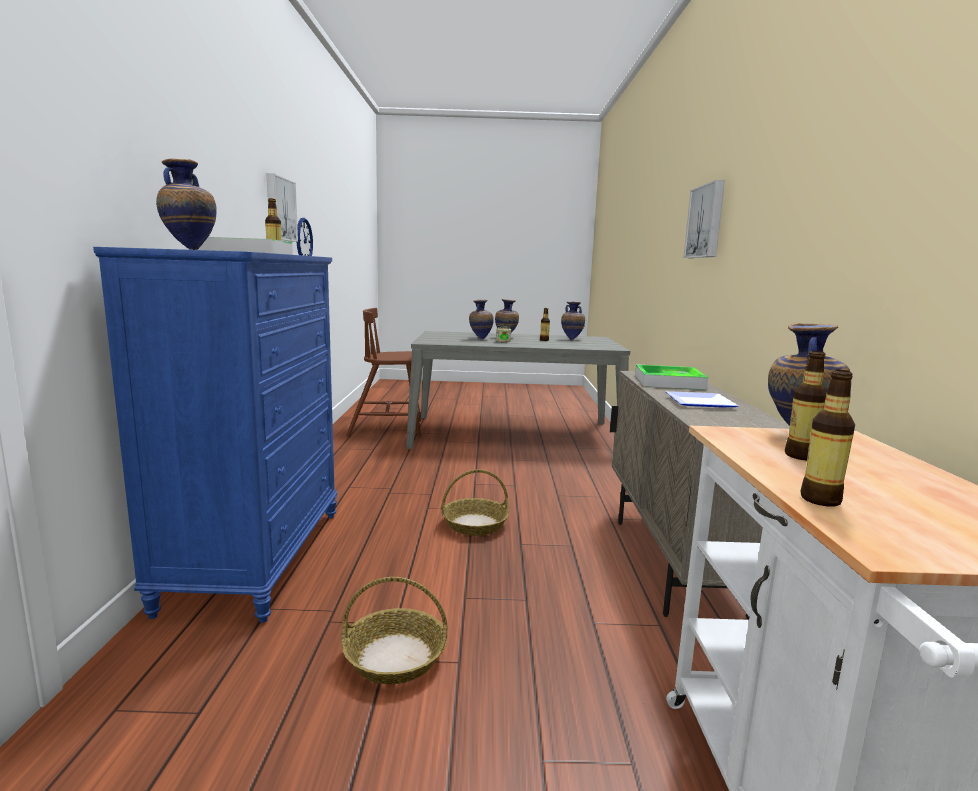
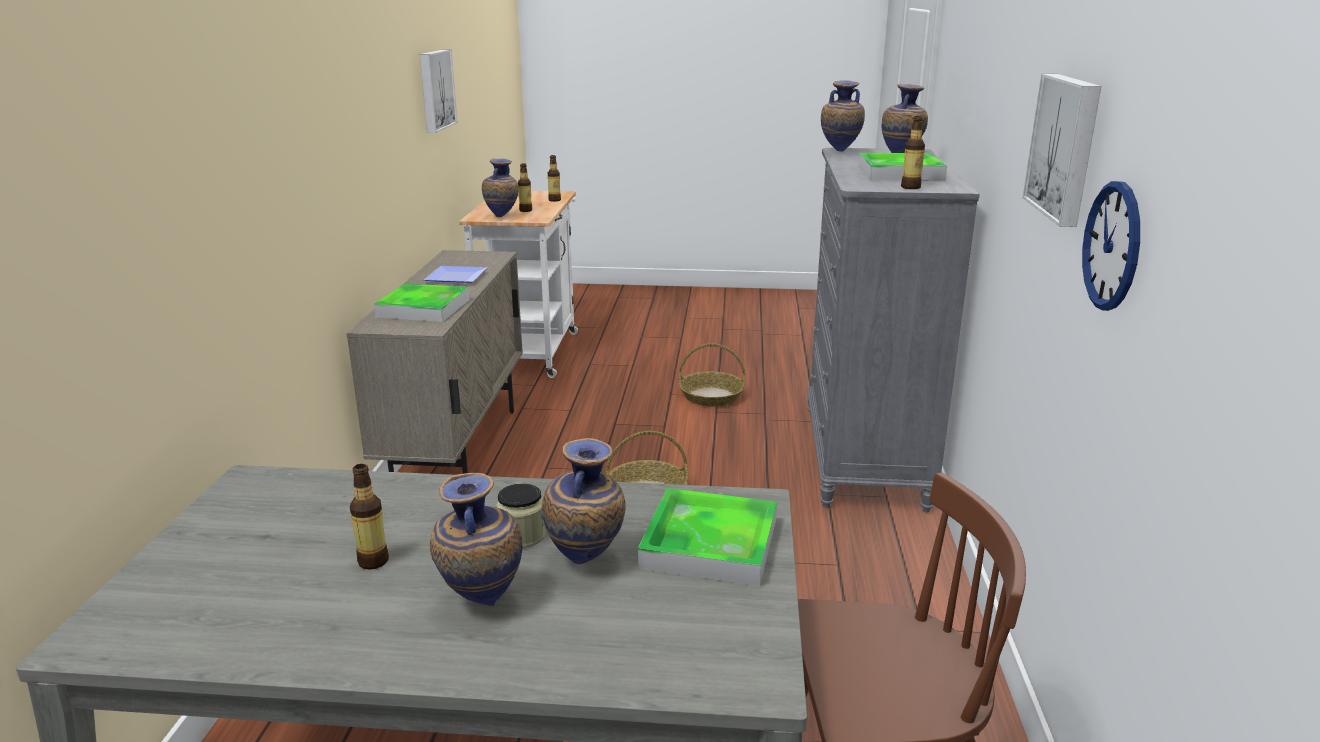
camera: 175 degrees left, 10 degrees up
(256, 558) = (865, 458): blue dresser -> grey dresser
(442, 339) = (710, 544): none -> tray
(572, 339) = (250, 589): vase -> vase (839, 152)
(707, 222) = (308, 125): picture -> picture (435, 90)

